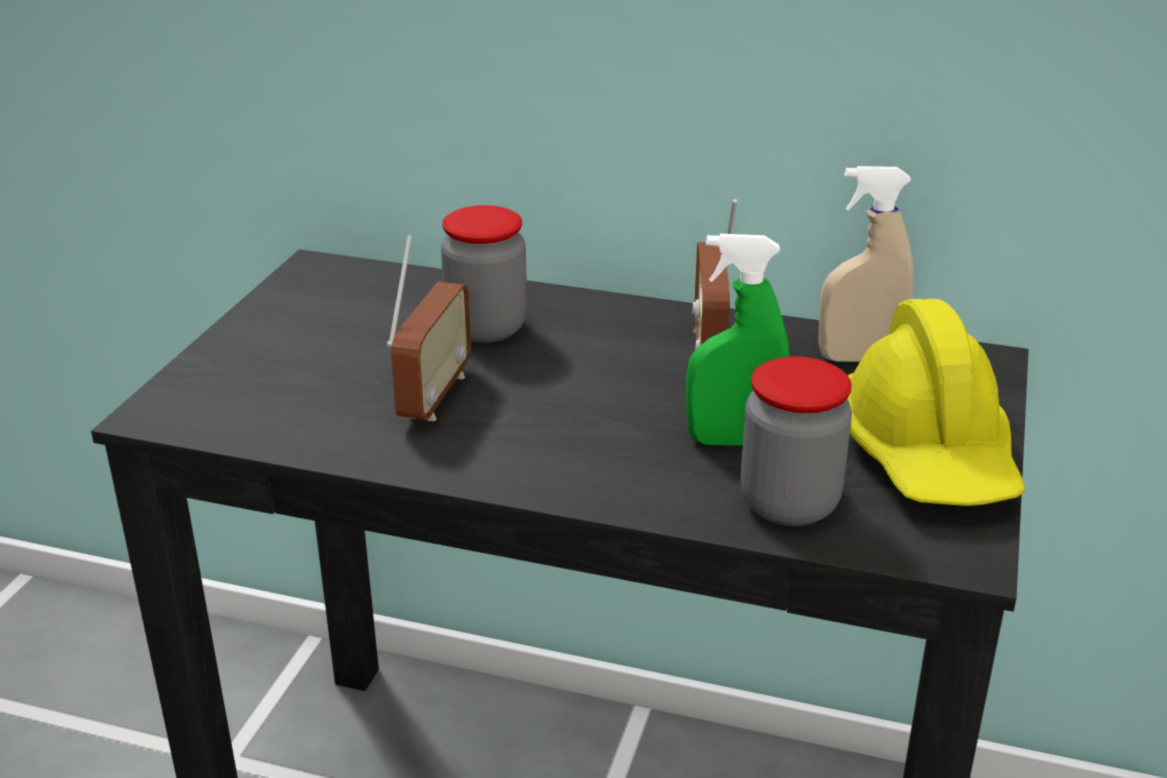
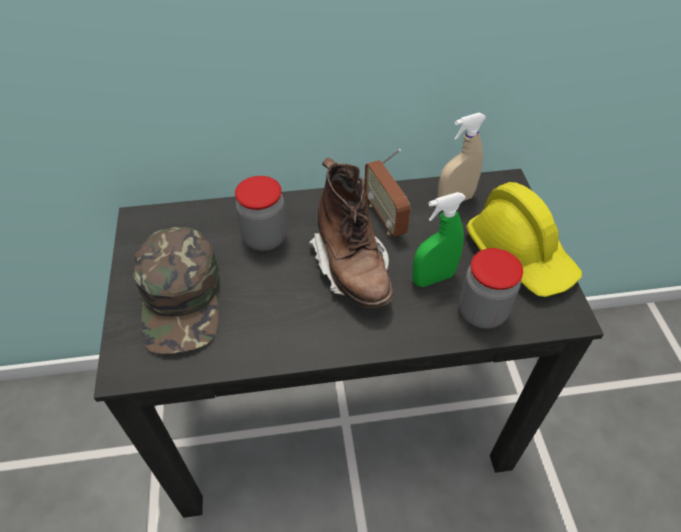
camera: 25 degrees left, 20 degrees up
(302, 362) = (182, 298): none -> green cap
(434, 396) = (270, 299): radio -> none
(600, 394) = (352, 268): none -> brown boot

